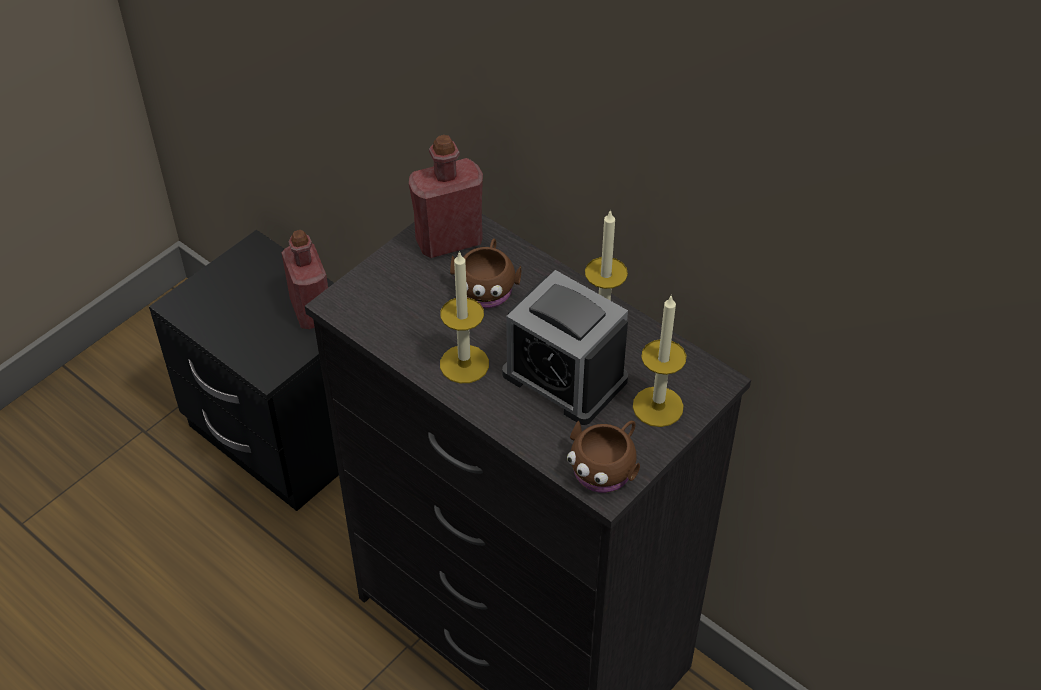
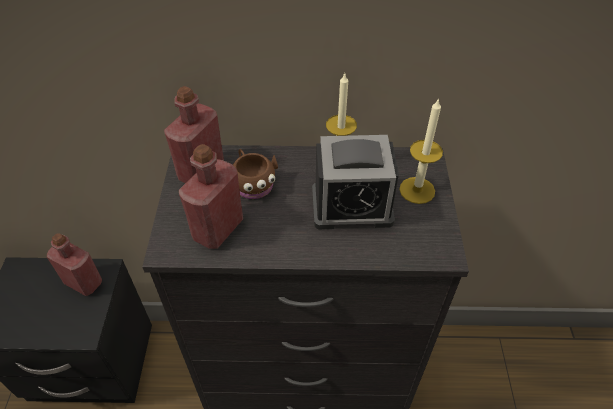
camera: 40 degrees left, 0 degrees up
(405, 313) = (218, 229): none -> red bottle
(464, 364) = (287, 236): candle -> none
(606, 467) = (430, 242): brown mug -> none

